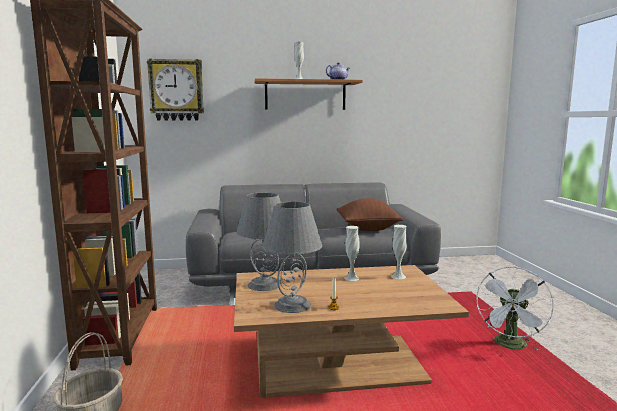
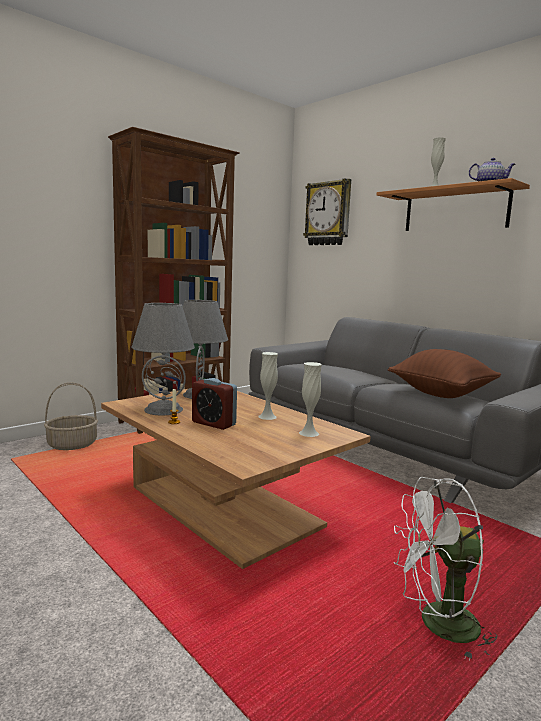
camera: 55 degrees right, 0 degrees up
(351, 296) = (213, 423): none -> alarm clock

